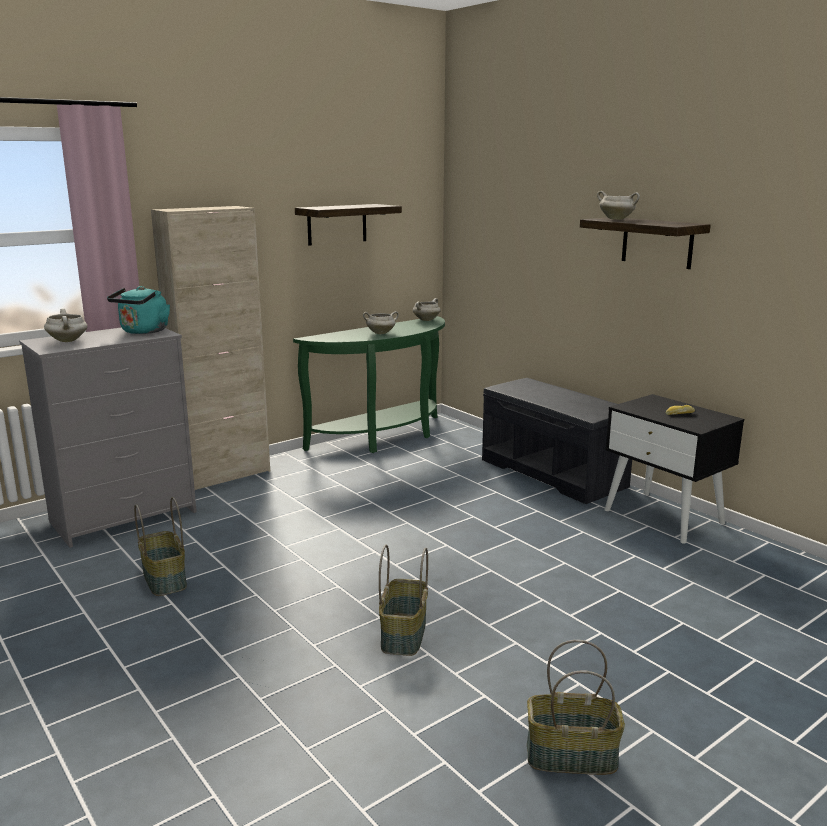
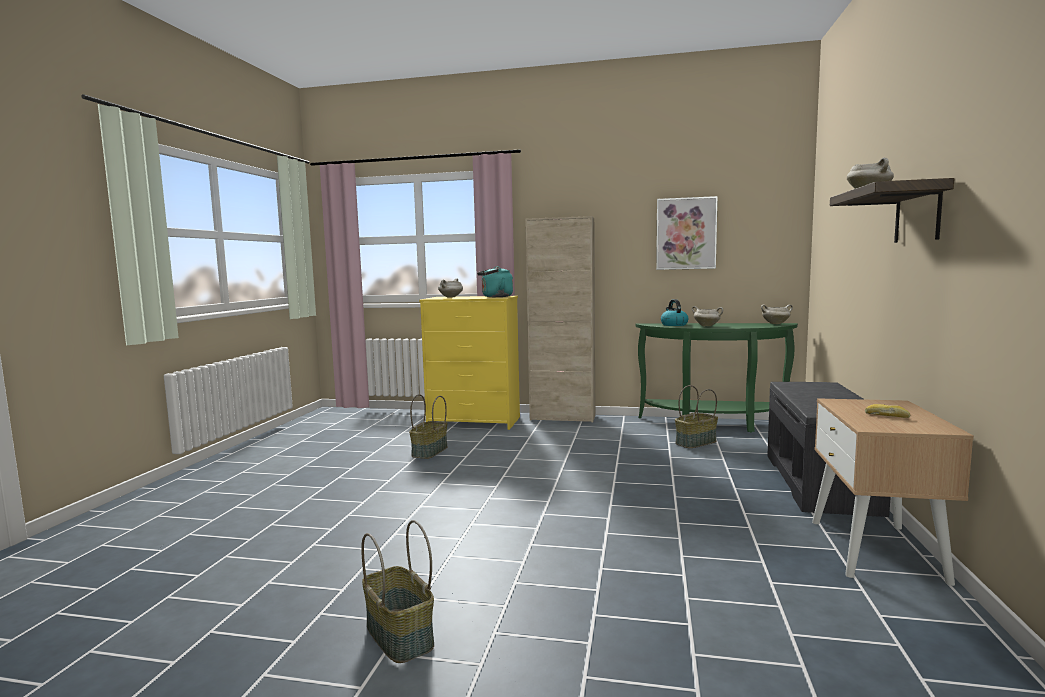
camera: 50 degrees right, 10 degrees down
(125, 516) = (475, 421): grey dresser -> yellow dresser
(337, 224) = (686, 233): shelf -> picture
(343, 336) = (673, 324): none -> kettle
(404, 635) = (471, 524): basket -> basket (696, 443)
(664, 516) = (876, 550): black nightstand -> beige nightstand

